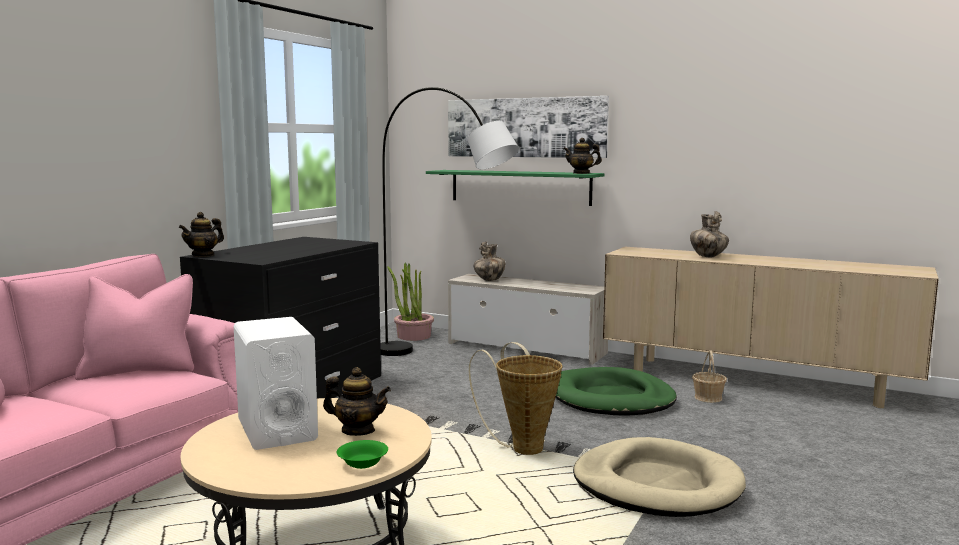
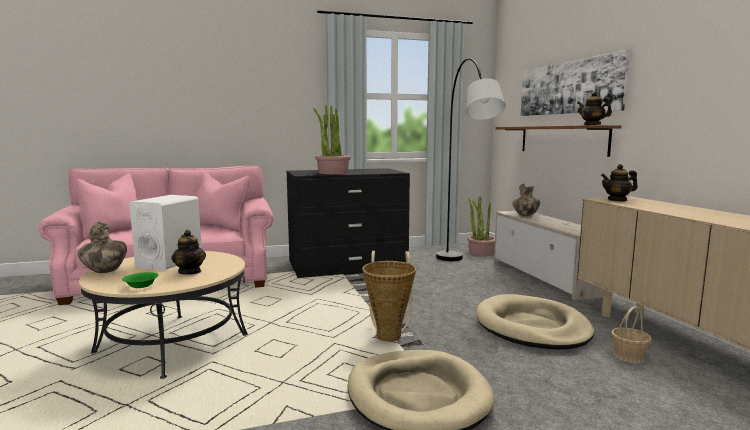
camera: 45 degrees right, 0 degrees up
(203, 255) = (297, 170): teapot -> teapot (617, 200)
(282, 253) = (332, 173): none -> potted plant
(519, 187) = (561, 140): green shelf -> brown shelf
(611, 398) = (531, 327): green dog bed -> beige dog bed
(708, 256) = (684, 211): vase -> vase (105, 271)

